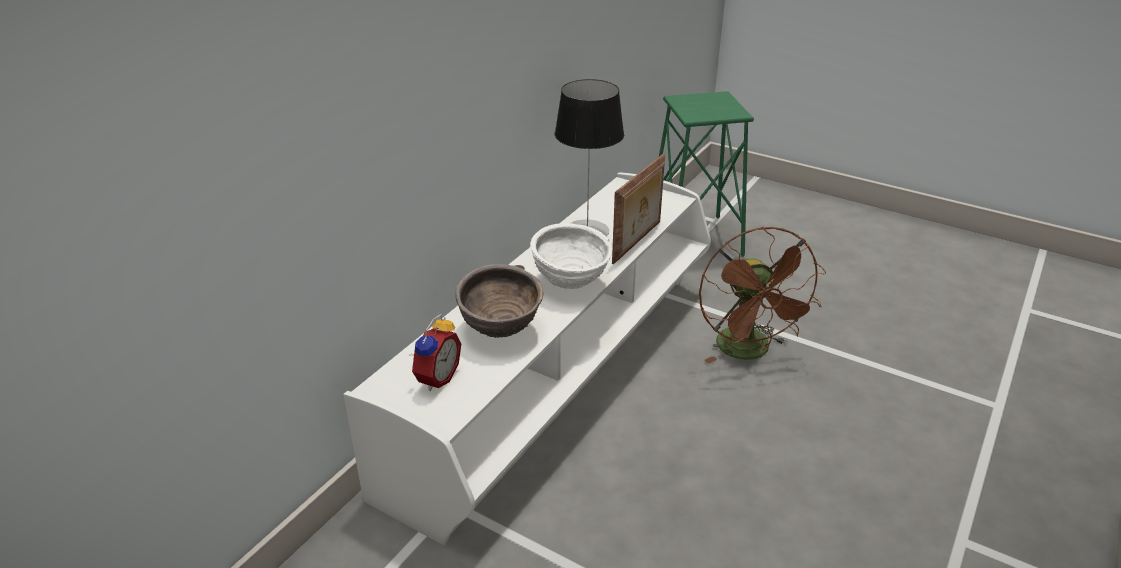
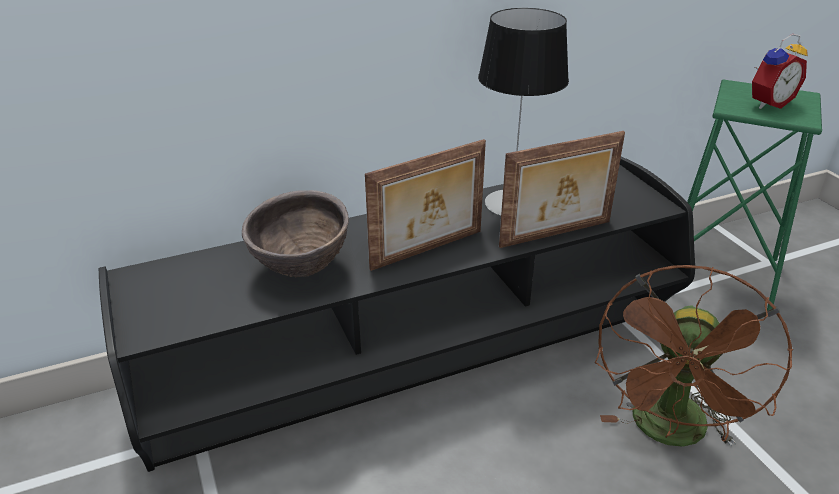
camera: 35 degrees right, 0 degrees up
(435, 378) = (188, 289): alarm clock -> alarm clock (767, 103)
(560, 380) = (420, 362): white tv stand -> black tv stand
(570, 284) = (428, 251): white bowl -> picture frame

